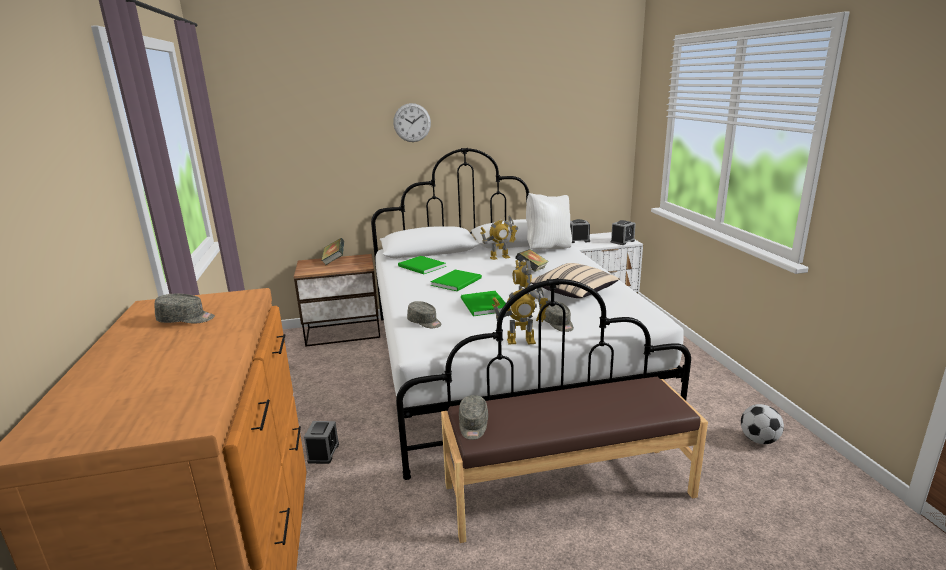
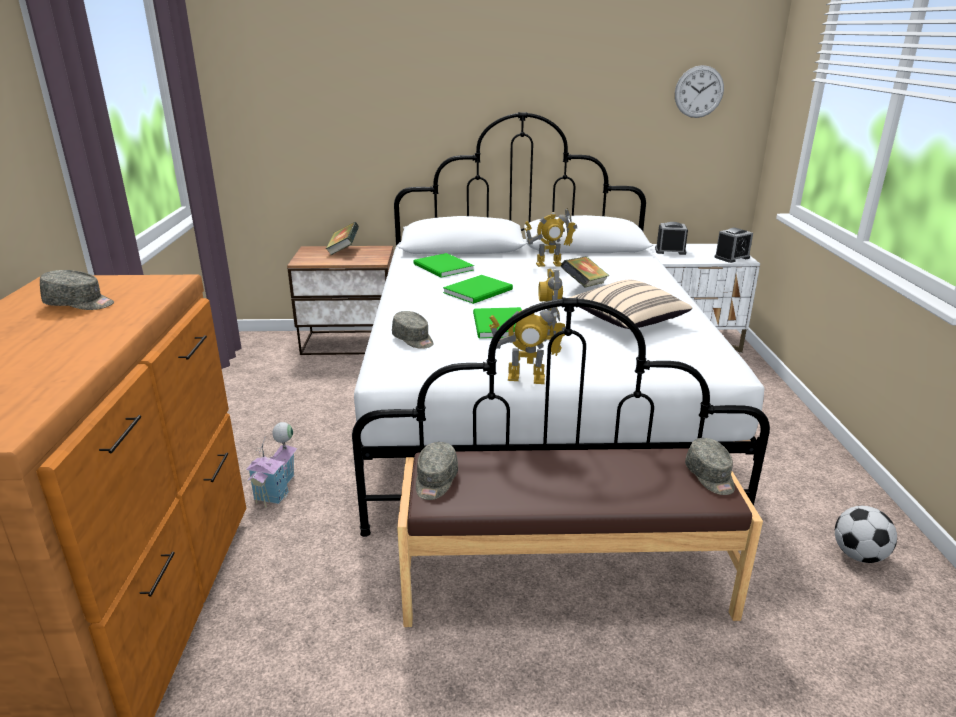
camera: 10 degrees right, 5 degrees up
(323, 453) = (277, 488): alarm clock -> toy house
(412, 122) = (454, 73): wall clock -> wall clock (699, 91)
(548, 249) = (619, 259): white pillow -> none
(558, 324) = (587, 361): grey cap -> grey cap (710, 477)

